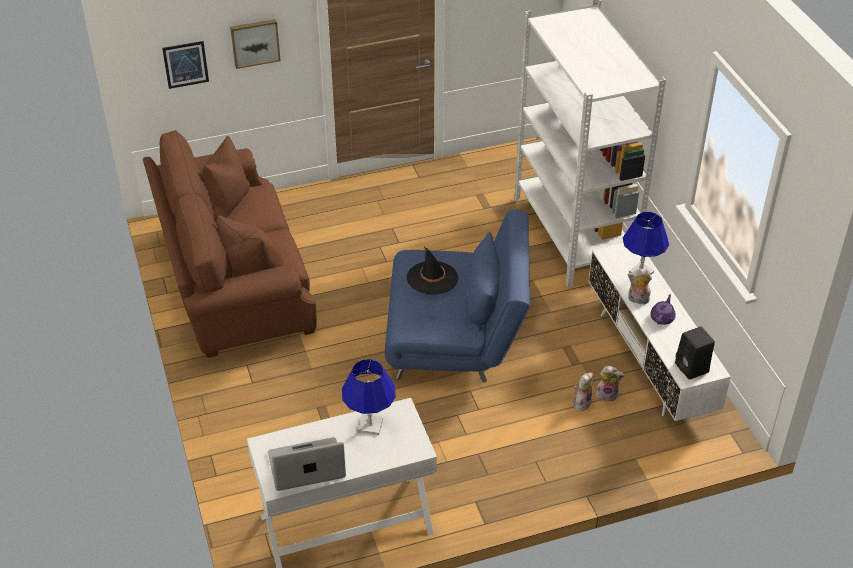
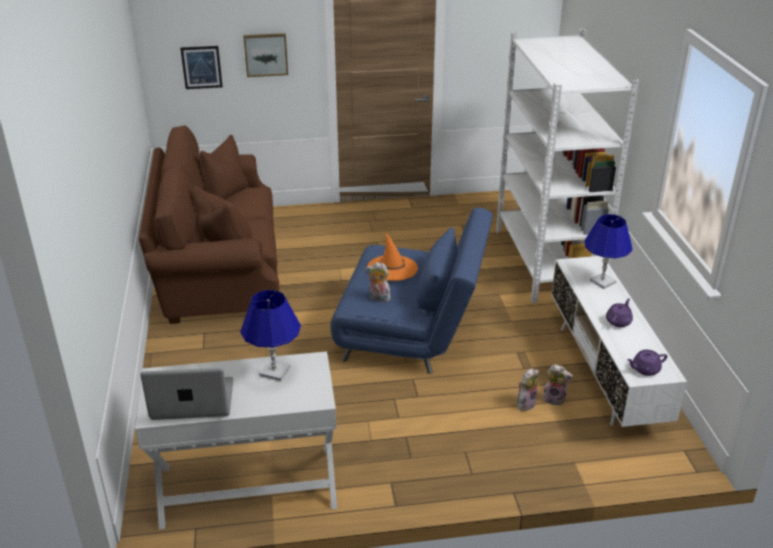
camera: 10 degrees right, 10 degrees down
(432, 278) = (392, 268): black hat -> orange hat
(637, 300) = (595, 304): plush toy -> plush toy (378, 298)
(692, 368) = (645, 369): black speaker -> purple teapot

